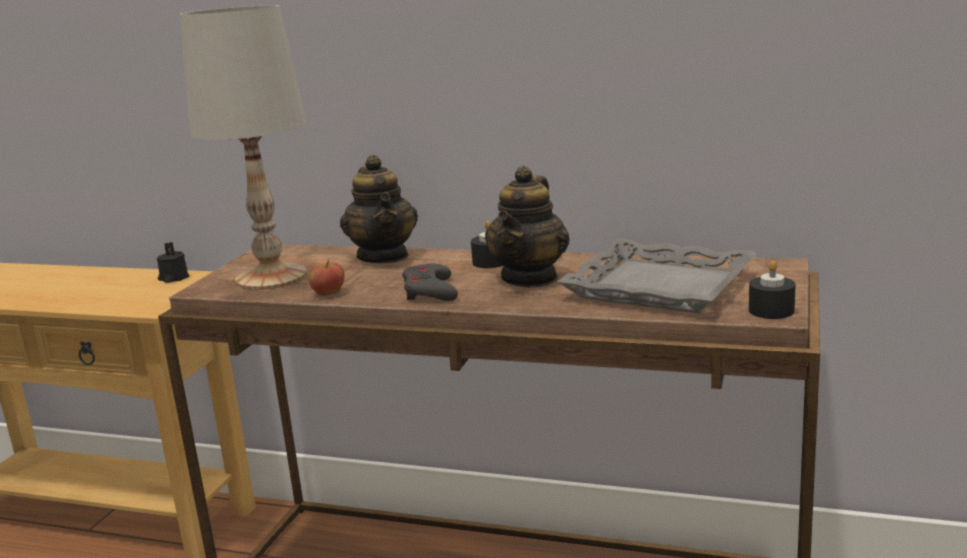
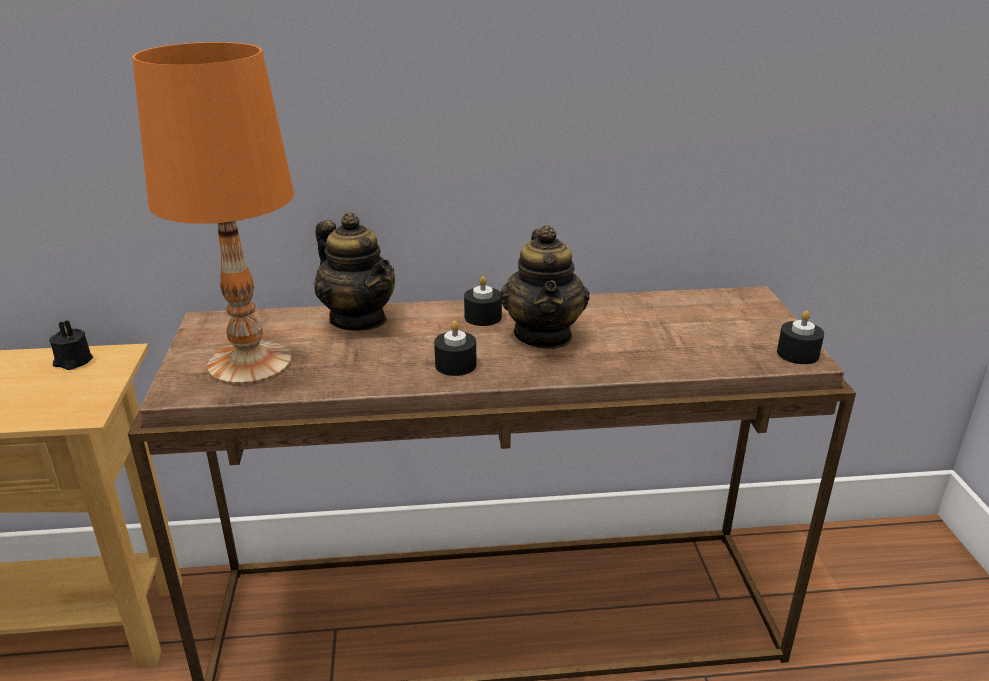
camera: 25 degrees left, 10 degrees up
(272, 277) = (250, 363): white table lamp -> orange table lamp
(328, 294) = (343, 381): apple -> none
(430, 291) = (455, 365): grey game controller -> black candle
(660, 286) = (676, 333): grey tray -> none

